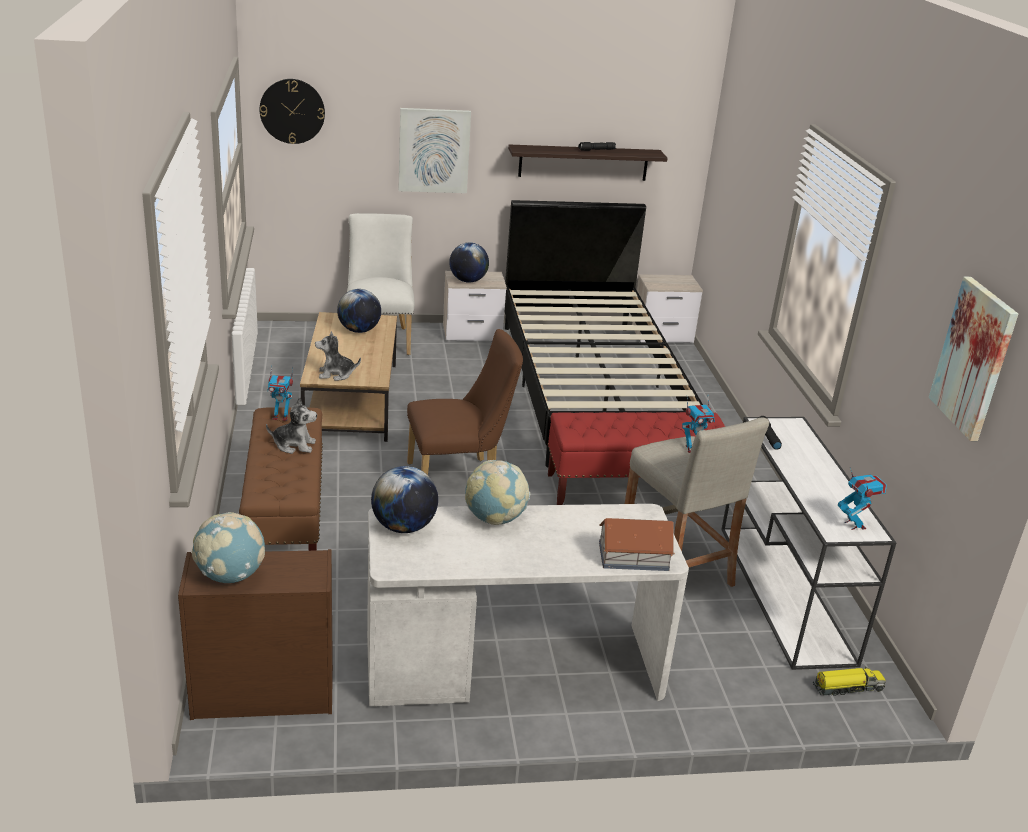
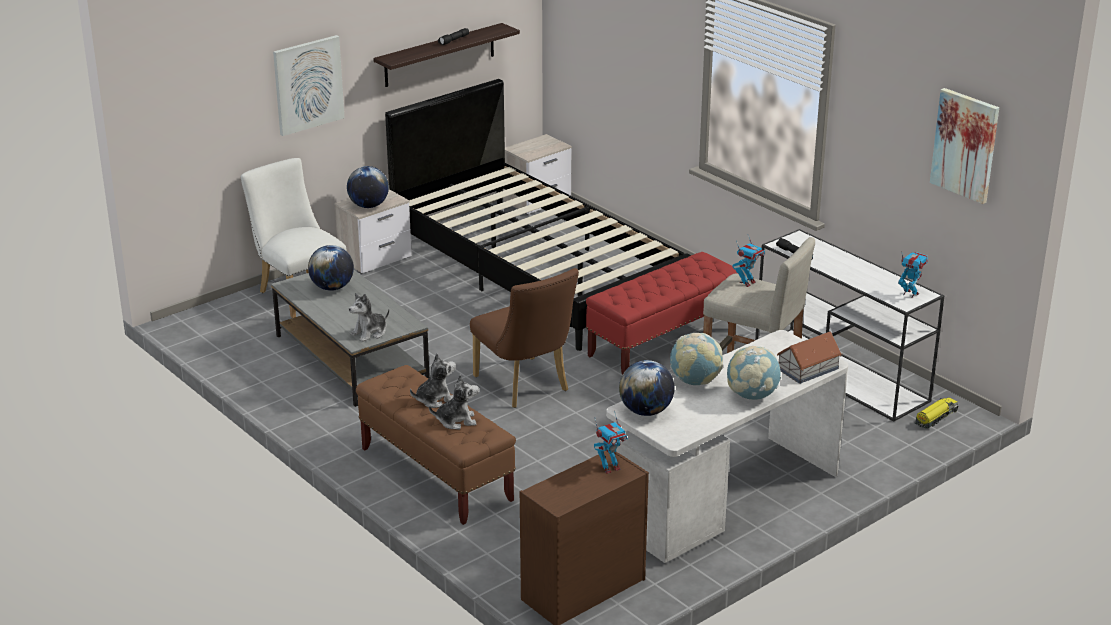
camera: 30 degrees left, 0 degrees up
(231, 576) = (572, 491): globe -> globe (752, 395)
(281, 417) = (391, 383): toy robot -> toy robot (610, 468)
(284, 470) = (456, 421): none -> plush toy
(292, 111) = (173, 85): wall clock -> none
(352, 399) = (351, 357): brown coffee table -> grey coffee table
(460, 478) = (525, 386): brown chair -> brown chair turned 105 degrees clockwise

